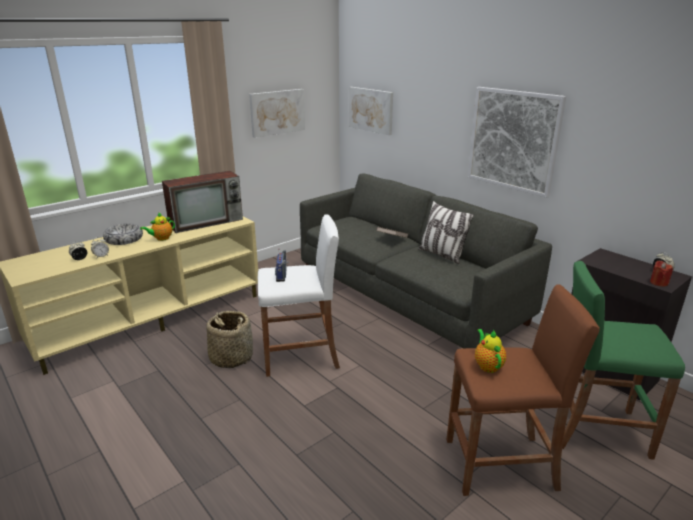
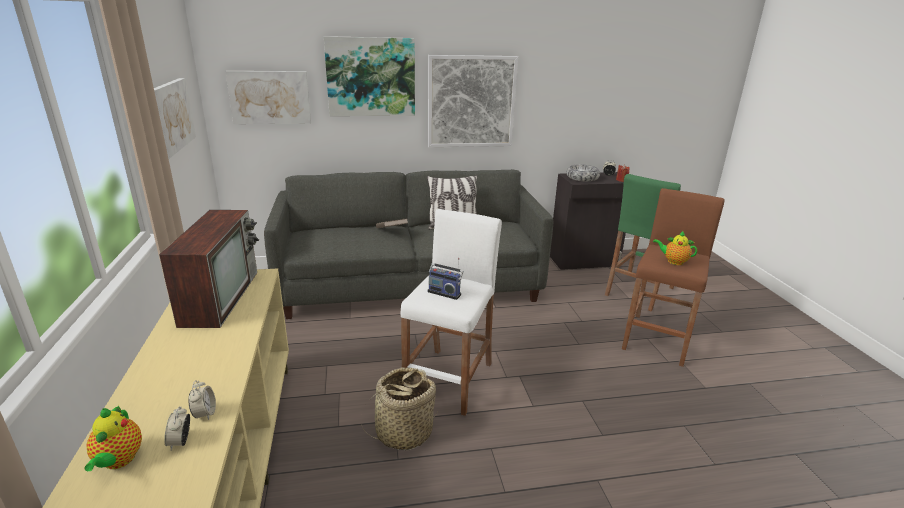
camera: 60 degrees left, 0 degrees up
(124, 239) = (165, 379): bowl -> bowl (582, 178)
(161, 238) = (223, 343): teapot -> teapot (118, 461)
(433, 102) = (371, 77): none -> picture

